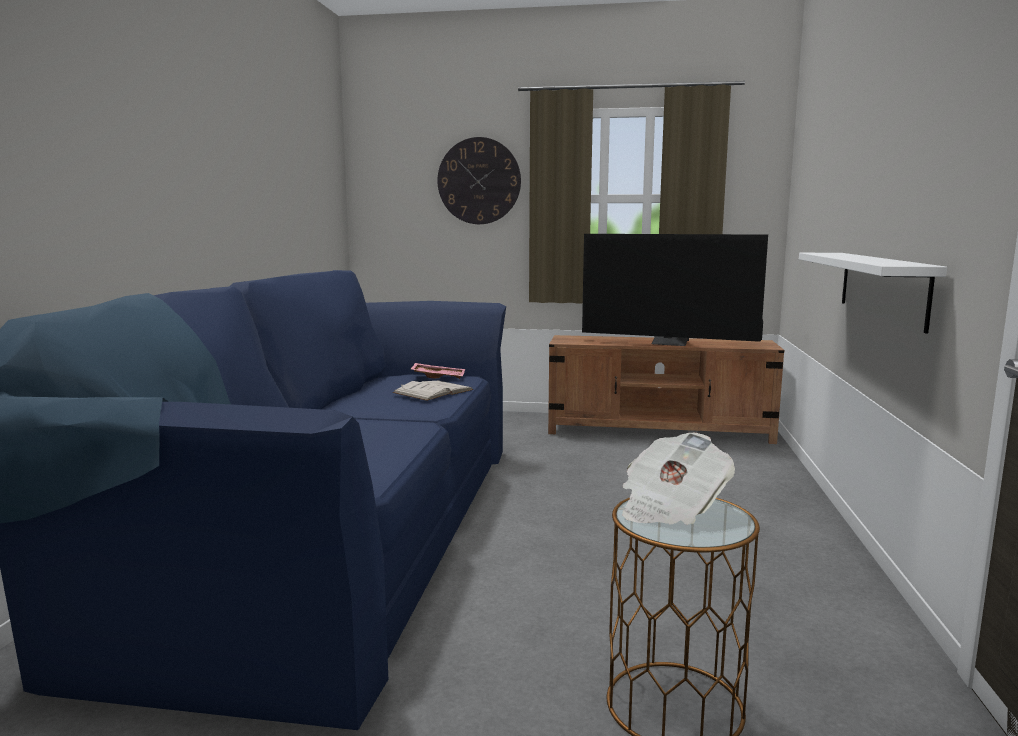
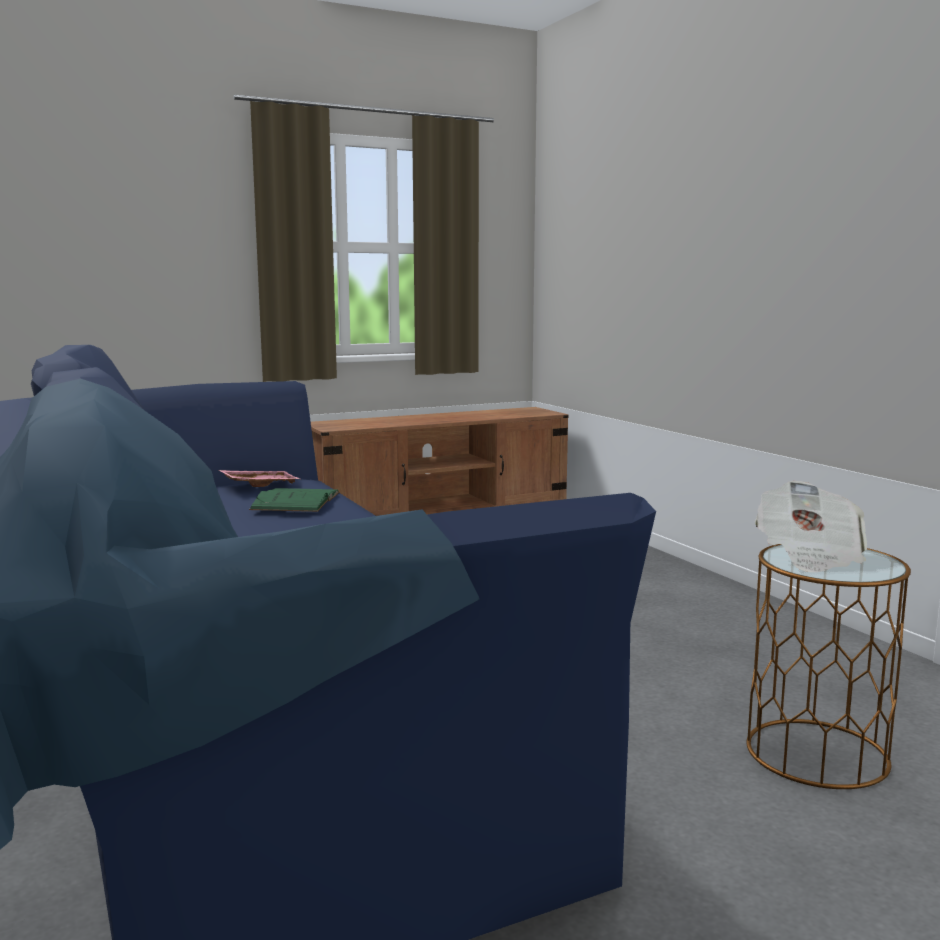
camera: 35 degrees left, 0 degrees up
(433, 391) = (296, 501): white book -> green book
(479, 181) = (177, 218): wall clock -> none
(670, 343) = (451, 418): television -> none
(882, 287) = (753, 337): white shelf -> none

